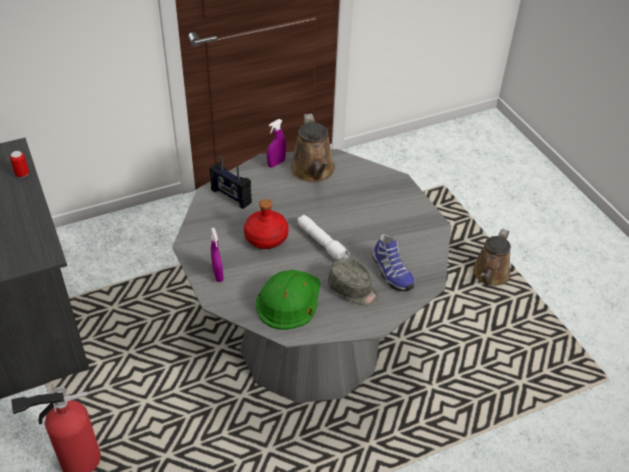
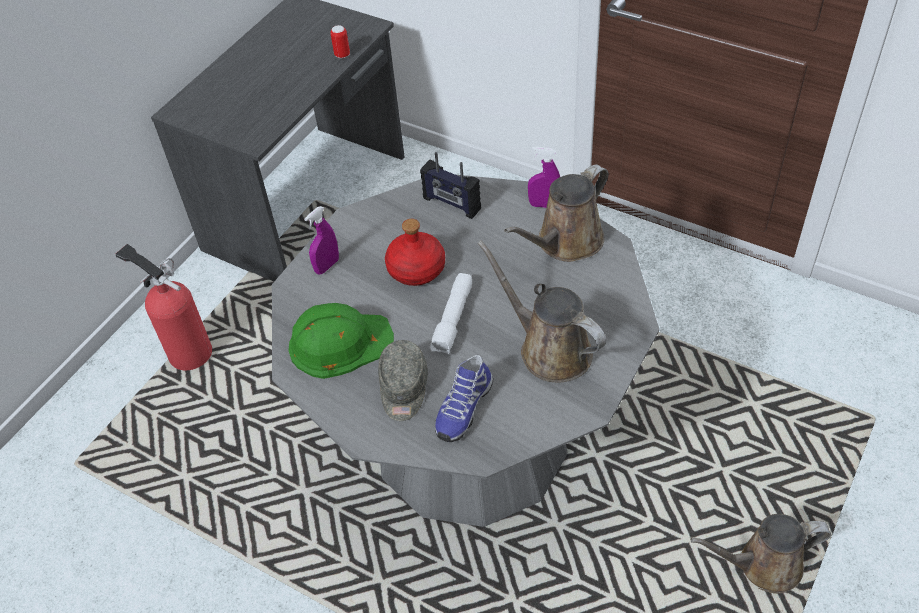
camera: 60 degrees right, 5 degrees up
(231, 196) = (451, 204): radio -> radio turned 60 degrees counterclockwise
(382, 218) = (549, 349): none -> brown watering can

